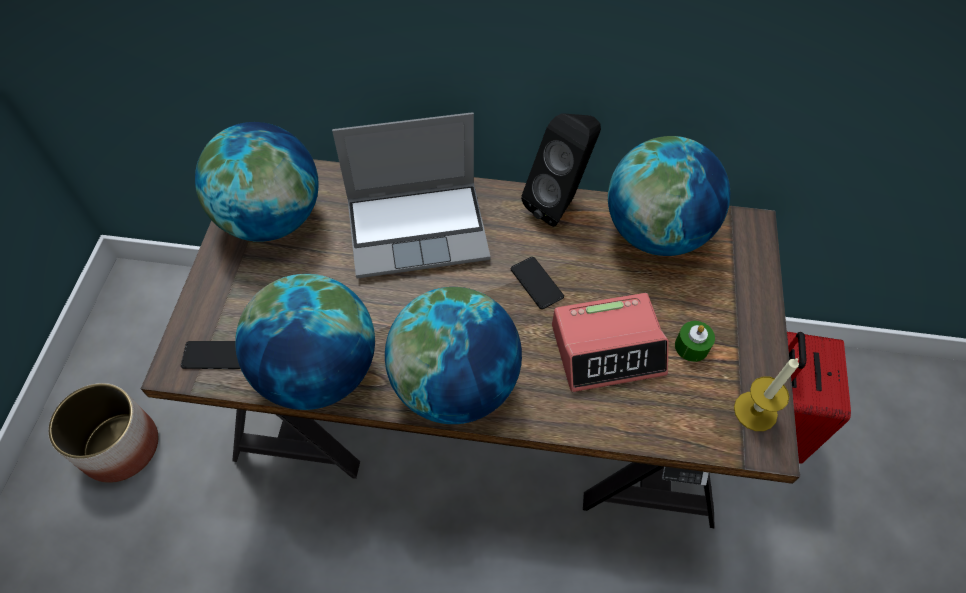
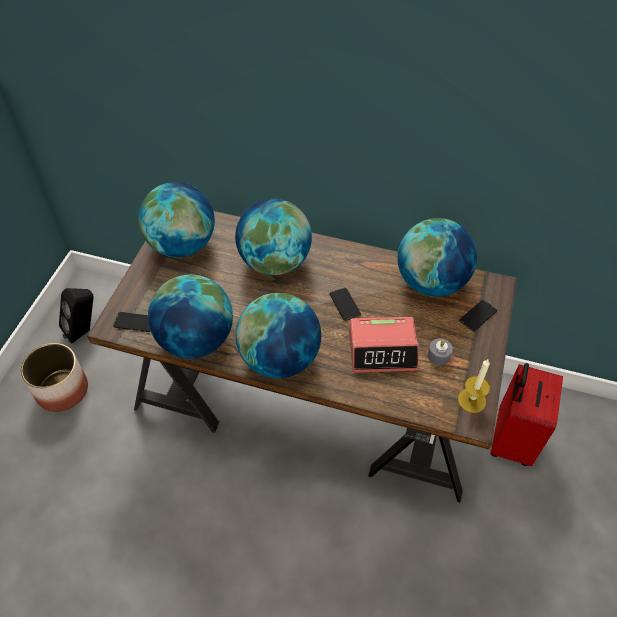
camera: 10 degrees right, 5 degrees down
(419, 228) = (275, 262): laptop -> globe
(559, 203) = (370, 256): black speaker -> black speaker (85, 331)
(691, 346) = (438, 356): green candle -> grey candle
(734, 276) = (478, 316): none -> phone

